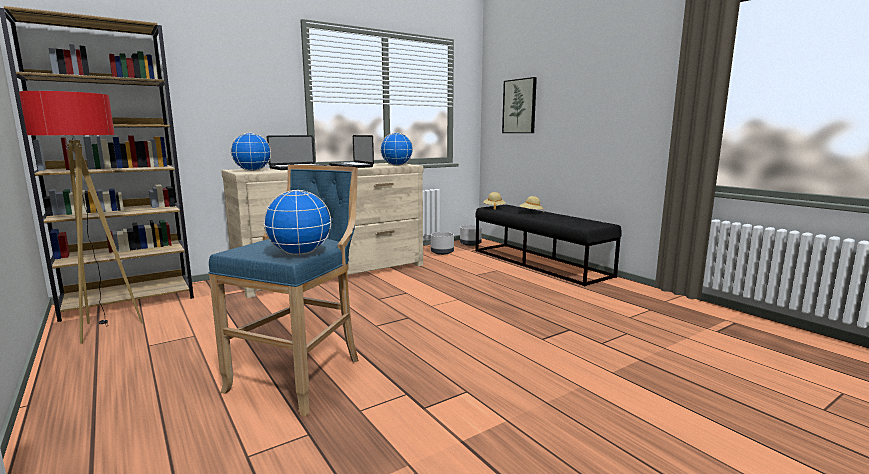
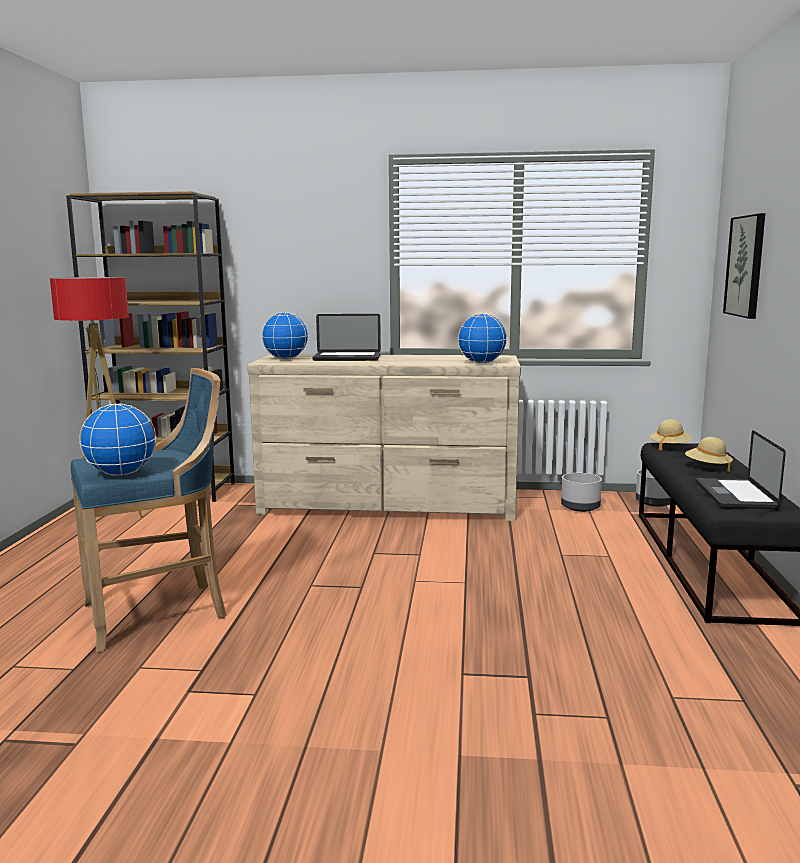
camera: 40 degrees right, 0 degrees up
(351, 166) = (419, 359): laptop -> laptop (735, 495)

